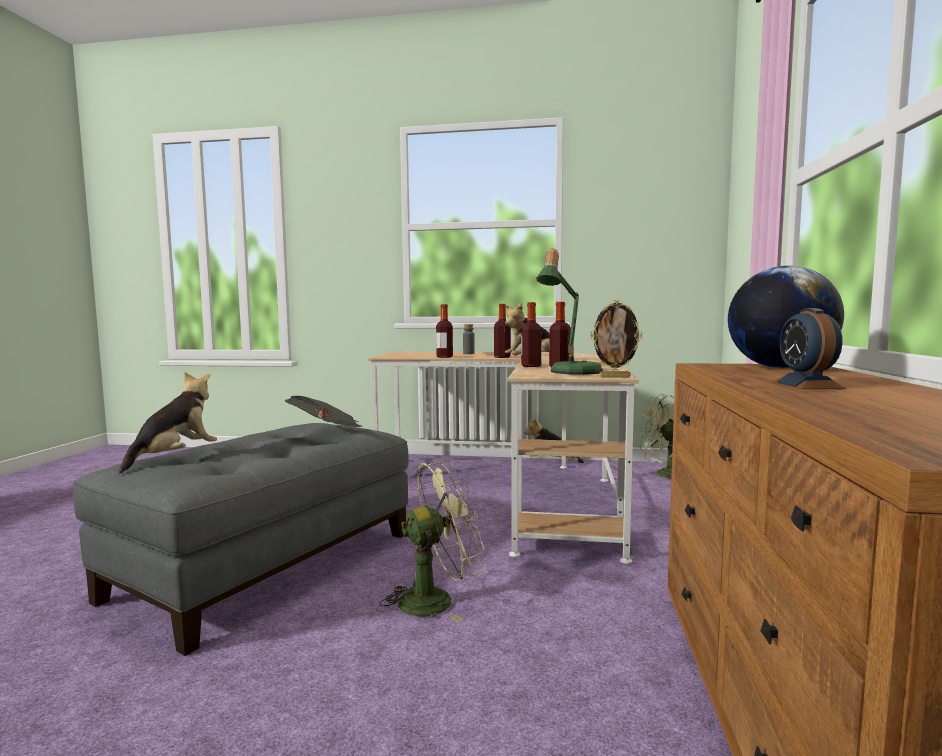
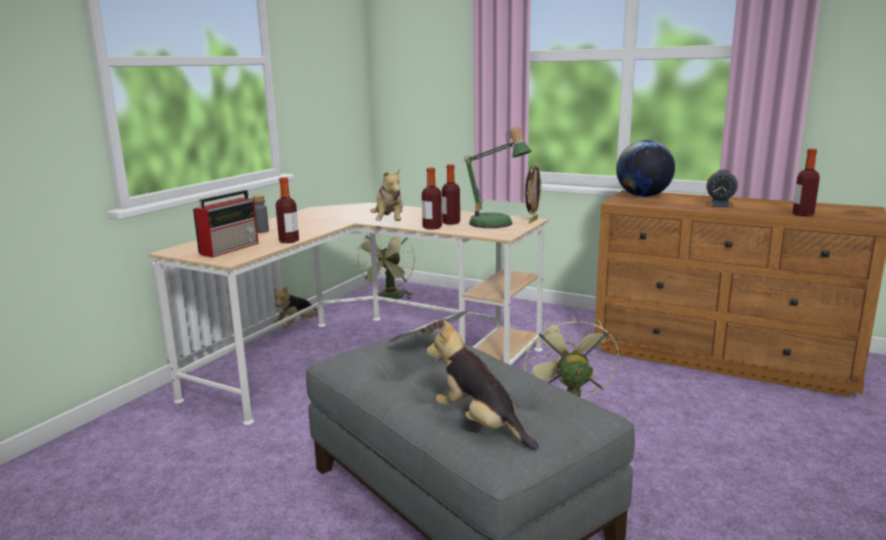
camera: 70 degrees left, 10 degrees up
(414, 354) = (230, 248): none -> radio
(502, 357) = (330, 226): bottle -> bottle (803, 214)

